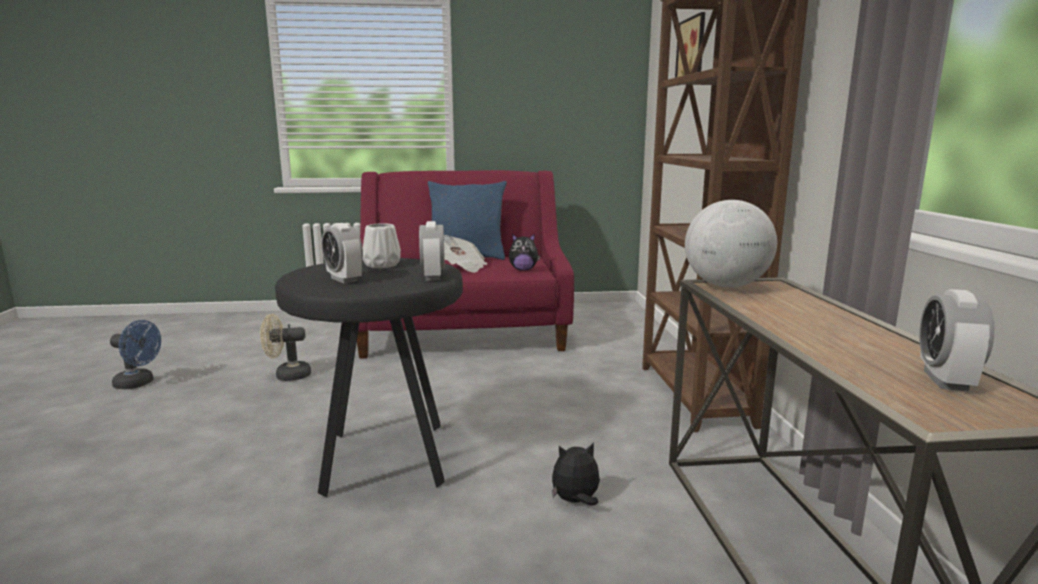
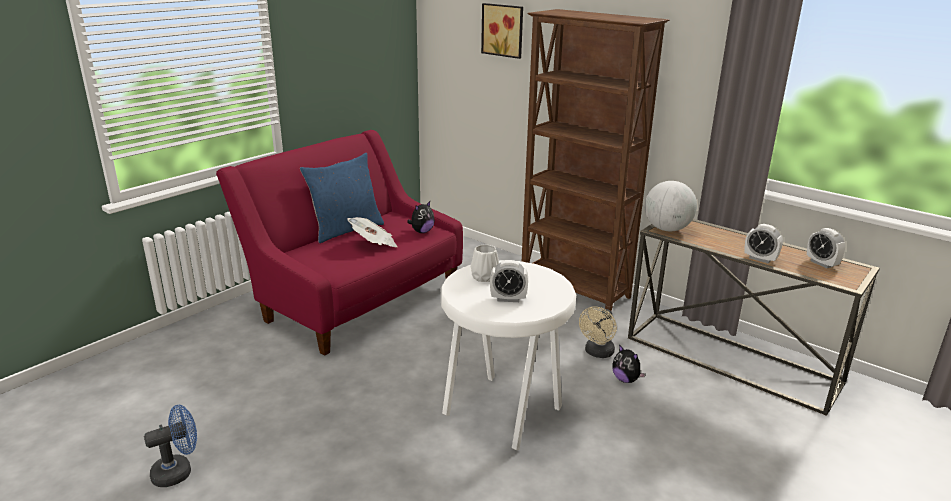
camera: 45 degrees left, 10 degrees up
(287, 376) = (301, 397): beige fan -> beige fan (597, 353)
(383, 461) = (503, 413): black stool -> white stool
(433, 277) = (543, 276): alarm clock -> alarm clock (760, 259)
(576, 501) = (626, 379): plush toy -> plush toy turned 75 degrees counterclockwise

